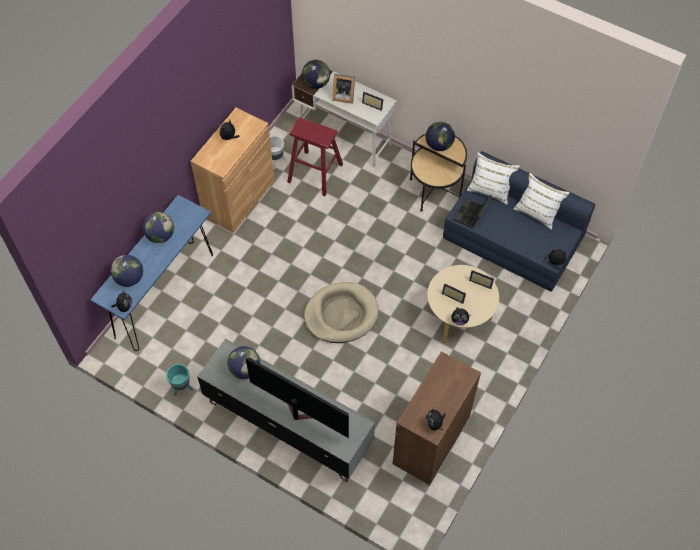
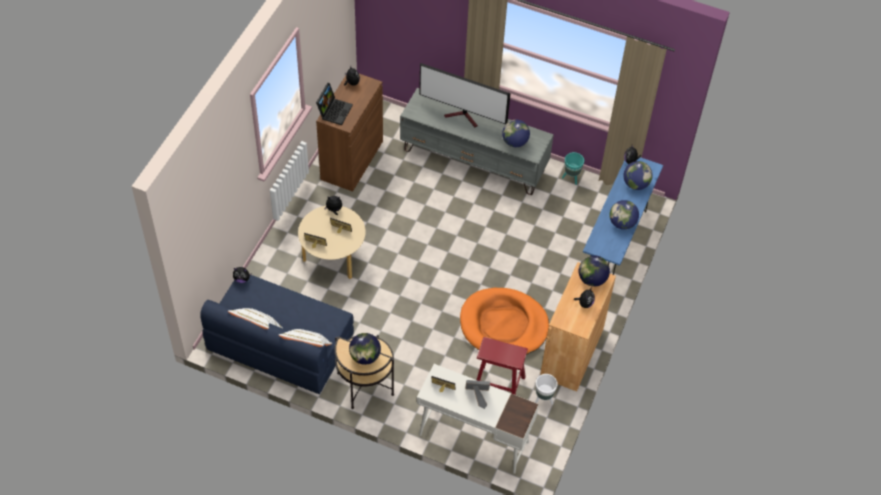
camera: 170 degrees right, 5 degrees down
(296, 230) = (503, 325): none -> orange dog bed
(316, 83) = (510, 408): globe -> globe (592, 279)
(341, 314) = (444, 250): beige dog bed -> none
(471, 215) = (326, 318): laptop -> laptop (334, 110)

